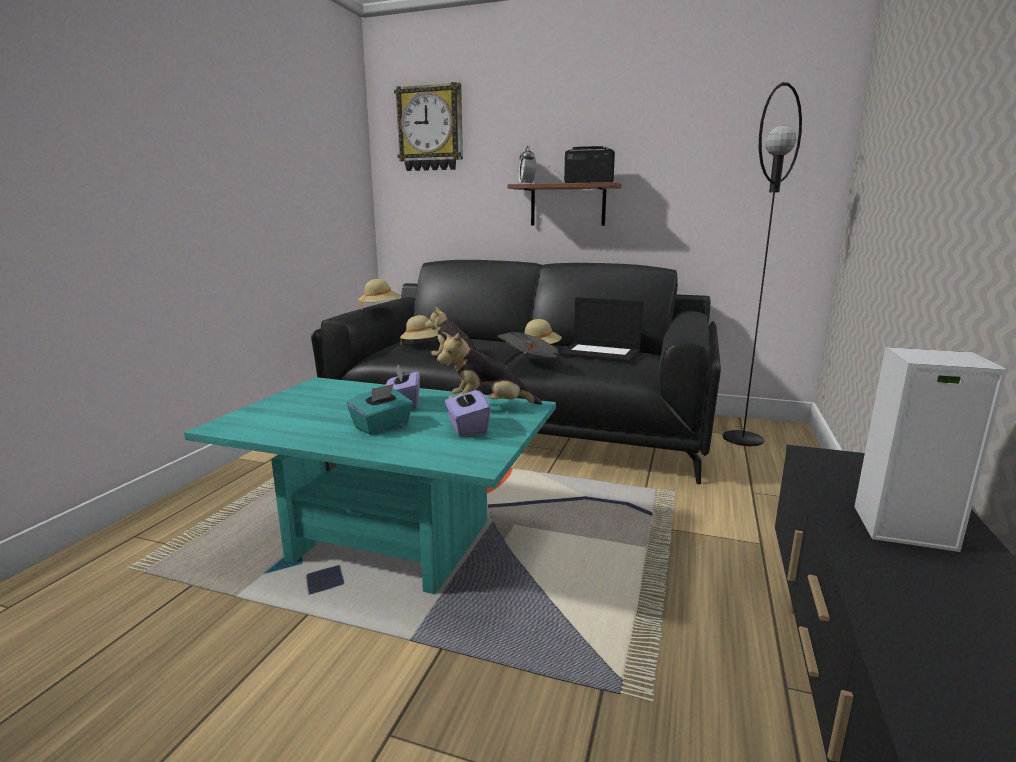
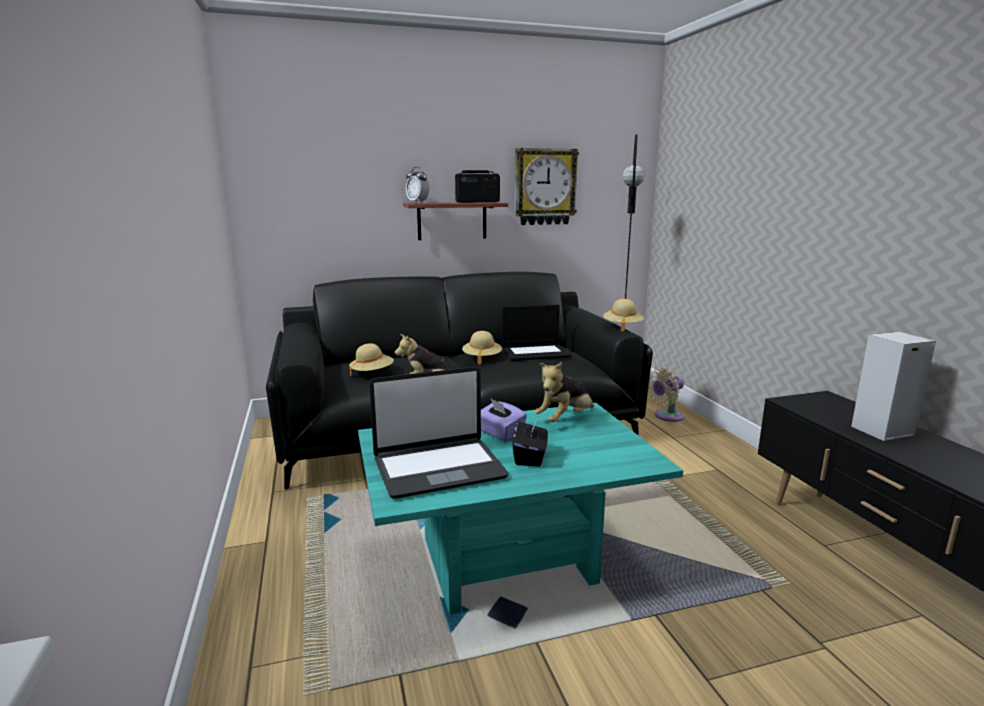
camera: 35 degrees left, 0 degrees up
(298, 414) = (438, 468): none -> laptop
(380, 308) = (313, 341): beige hat -> beige hat (622, 326)
(382, 426) = (530, 457): turquoise tissue box -> black tissue box
(430, 129) = (302, 143): wall clock -> wall clock (544, 187)
(467, 428) = (588, 439): purple tissue box -> none
(531, 362) = (503, 371): newspaper -> none
(780, 470) = (666, 416): none -> beige fan

